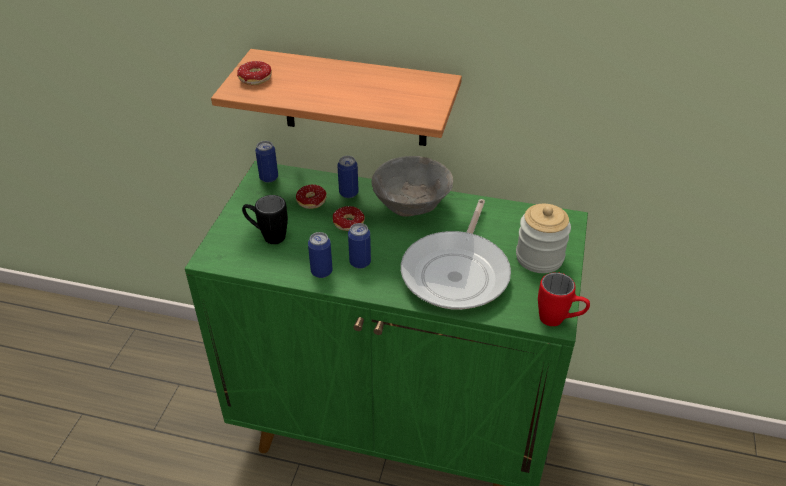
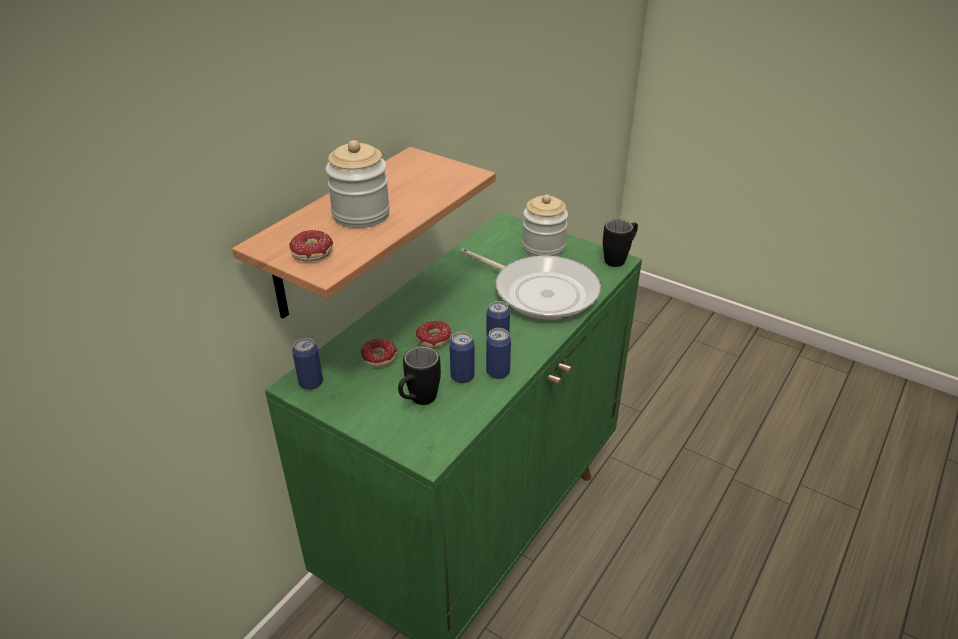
camera: 70 degrees left, 5 degrees down
(322, 83) = (361, 214): none -> jar
(348, 193) = (384, 329): can -> can (462, 376)
(412, 206) = (434, 294): grey bowl -> none
(559, 320) = (619, 259): red mug -> black mug

